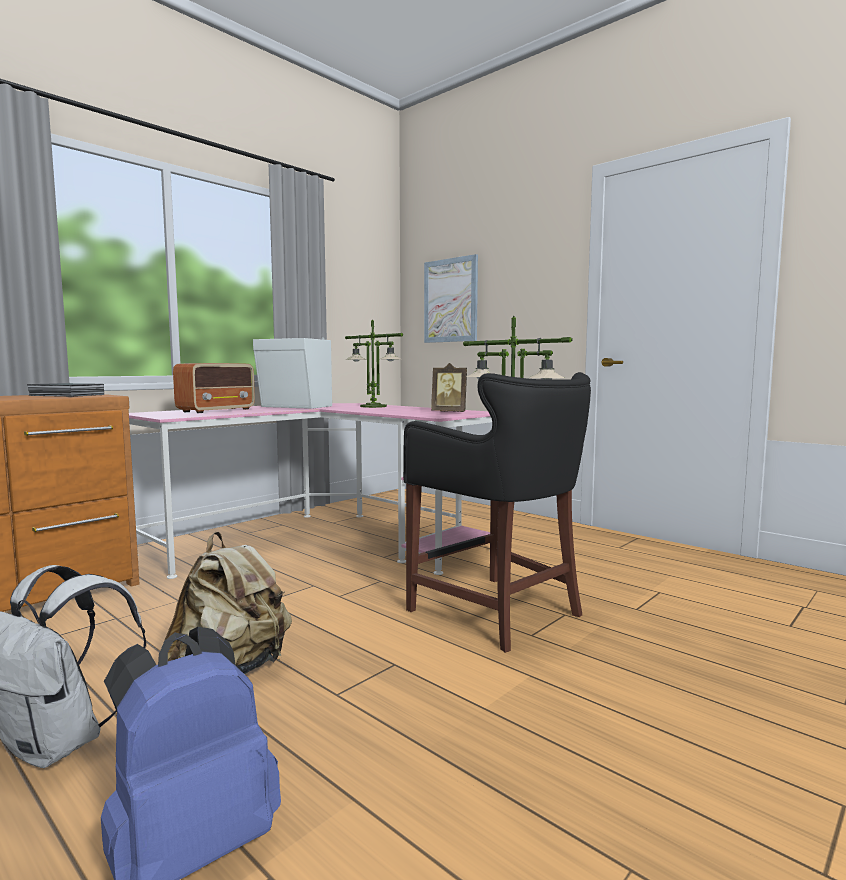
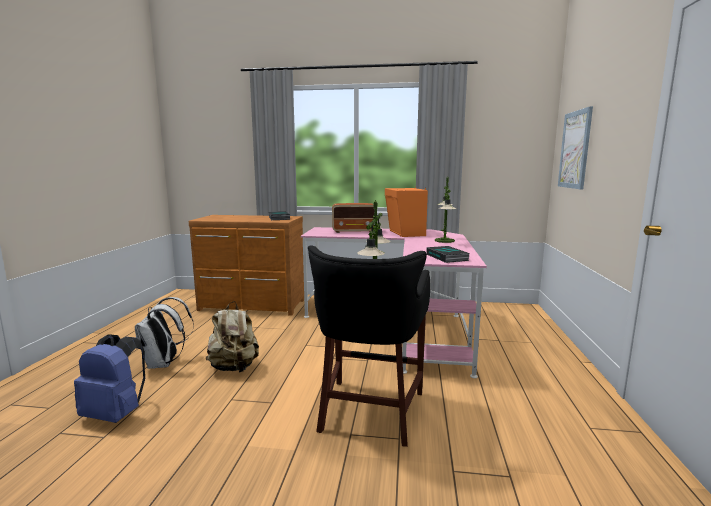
camera: 55 degrees right, 5 degrees up
(296, 406) = (405, 233): white speaker -> orange speaker
(449, 412) = (448, 257): picture frame -> book

